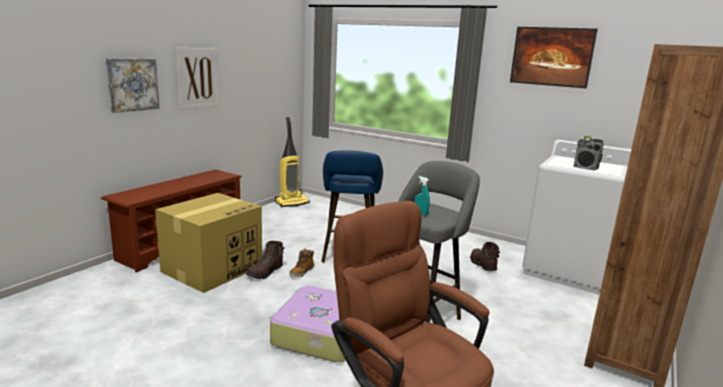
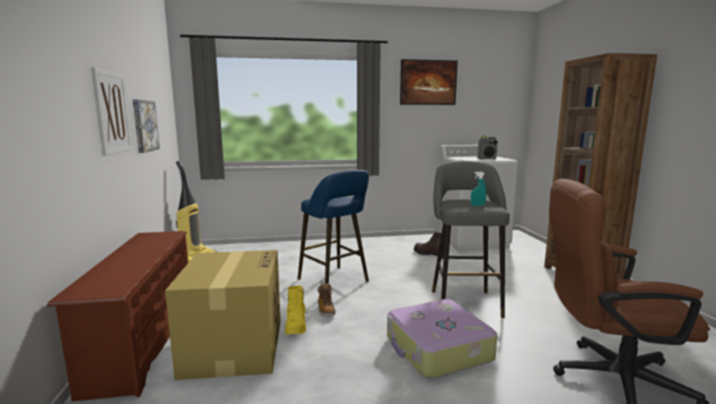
camera: 40 degrees left, 5 degrees down
(132, 84) = (57, 117): picture -> picture (144, 126)
(265, 272) = (296, 325): brown boot -> yellow boot

